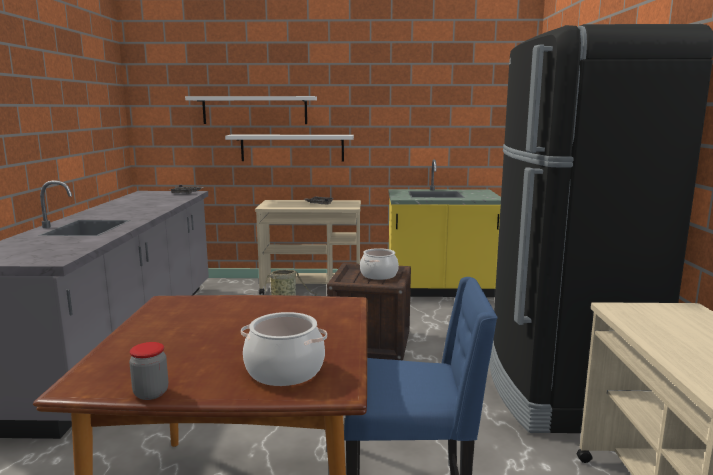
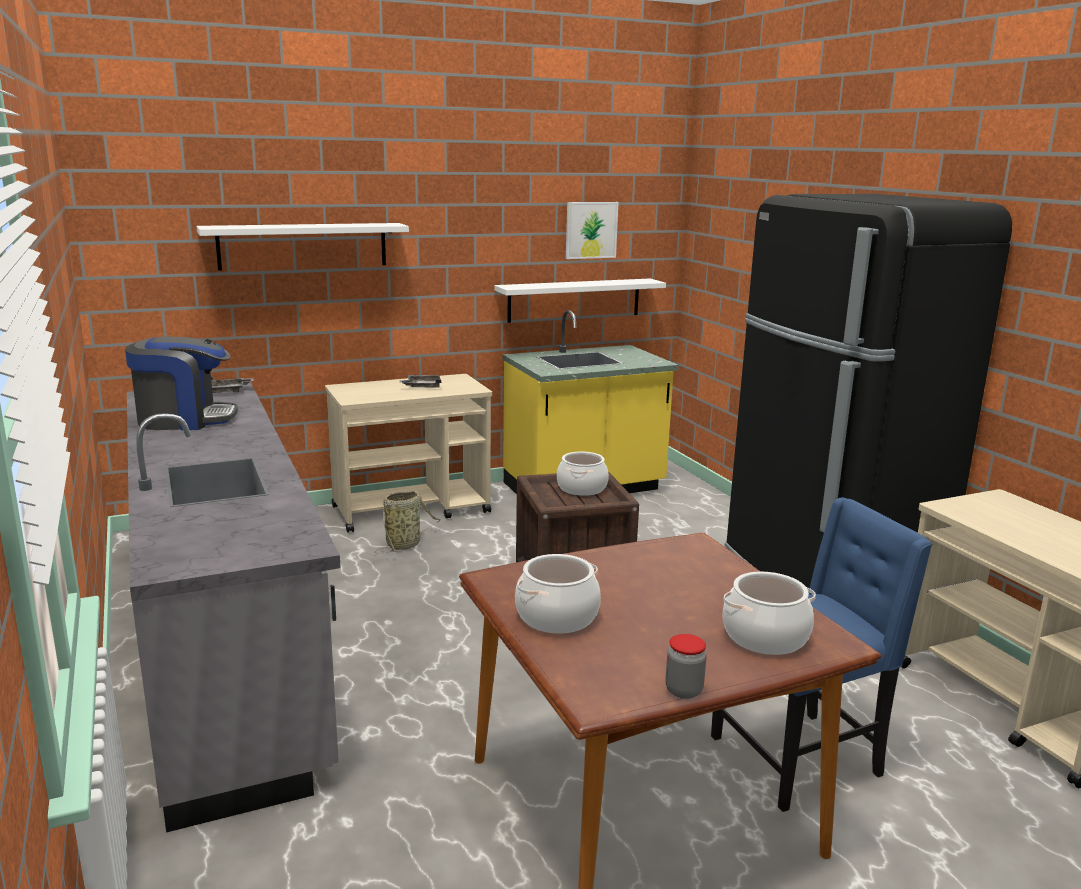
camera: 25 degrees left, 5 degrees up
(136, 202) = (185, 419): none -> coffee machine
(161, 329) = (557, 616): none -> cooking pot
(292, 148) = (363, 302): white shelf -> white shelf (574, 300)
(457, 103) = (591, 230): none -> picture

